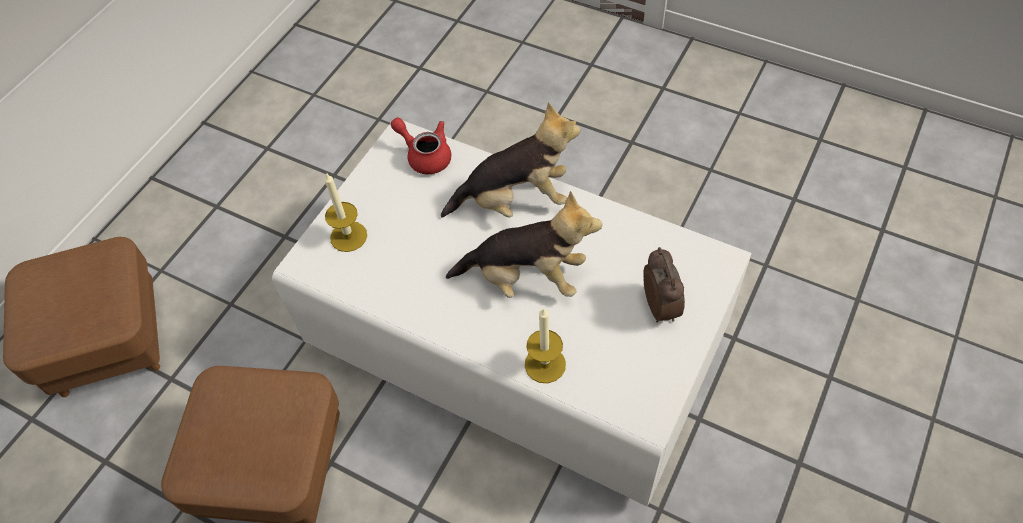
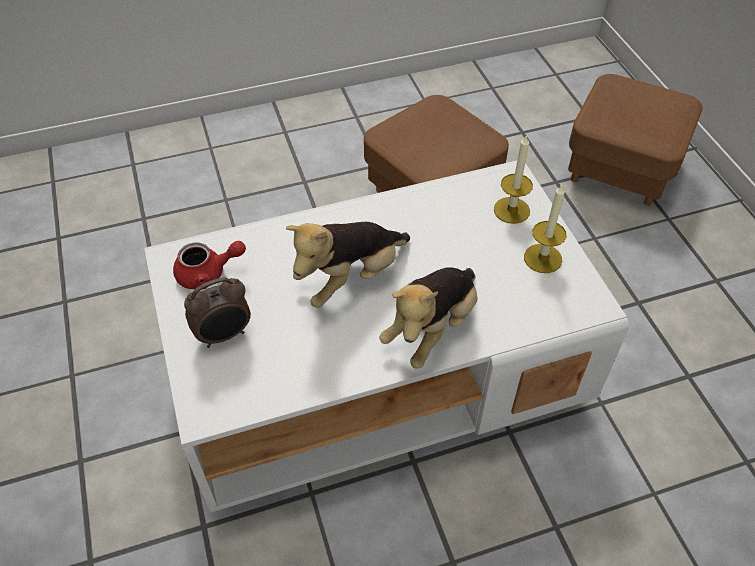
camera: 130 degrees right, 5 degrees down
(425, 155) = (552, 306): red teapot -> red teapot (208, 274)
(545, 364) = (274, 237): candle -> candle (542, 258)
(661, 306) = (224, 335): alarm clock -> alarm clock turned 60 degrees counterclockwise

